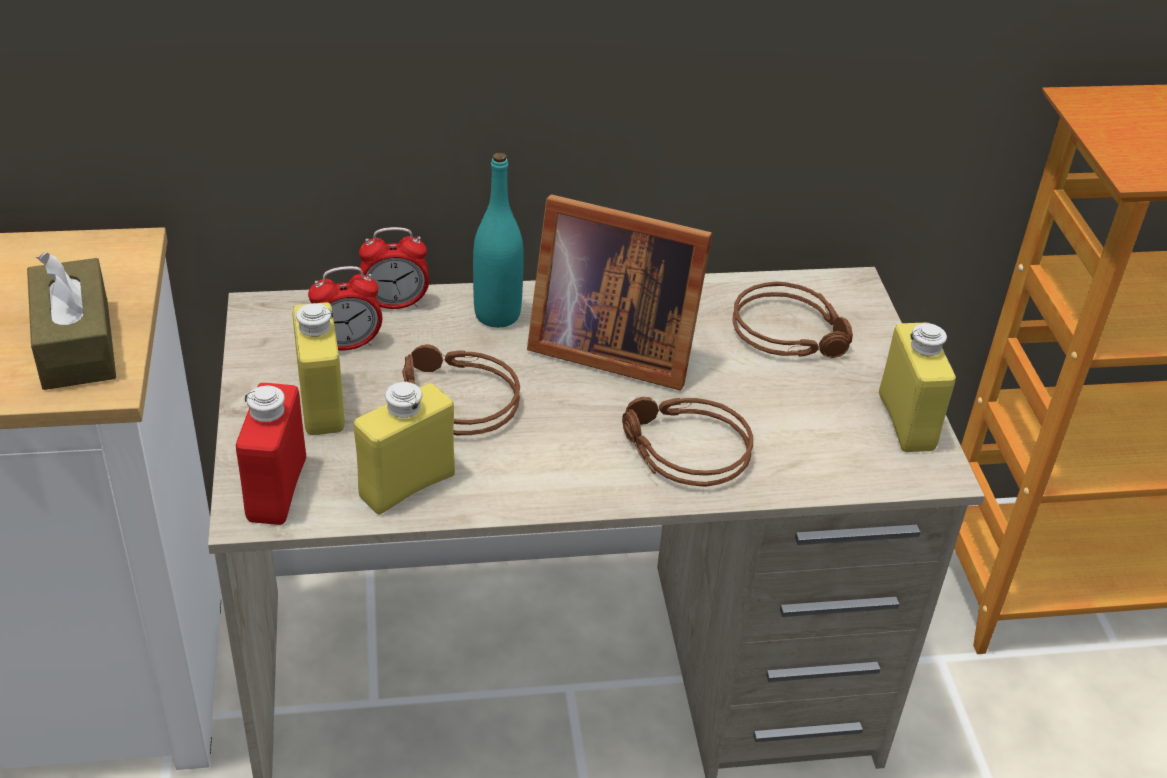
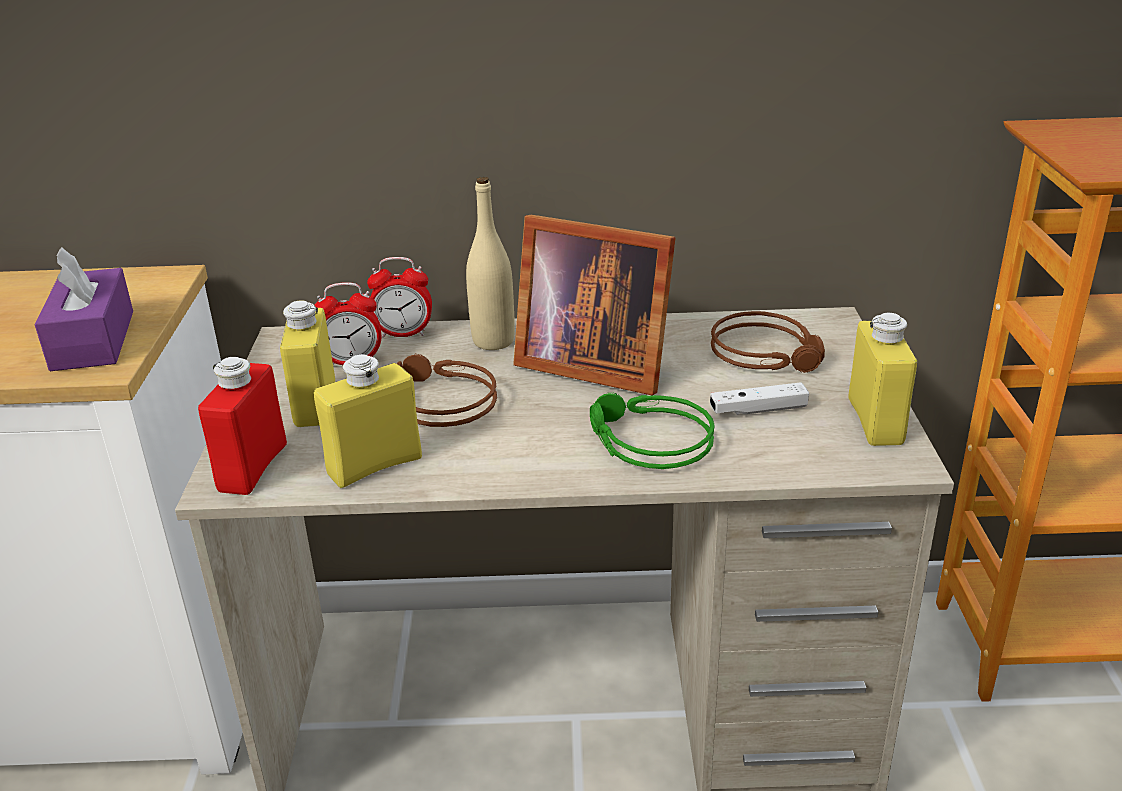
camera: 10 degrees right, 10 degrees down
(76, 344) = (93, 340): brown tissue box -> purple tissue box
(497, 315) = (493, 341): turquoise bottle -> beige bottle
(681, 451) = (646, 443): brown headphones -> green headphones
(789, 407) = (758, 410): none -> white game controller

